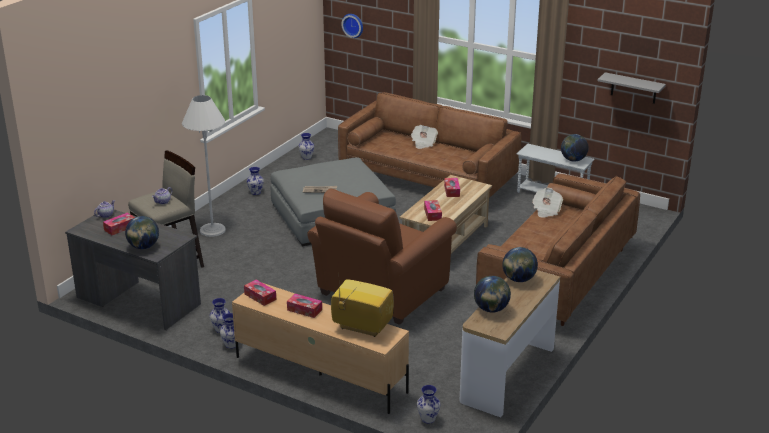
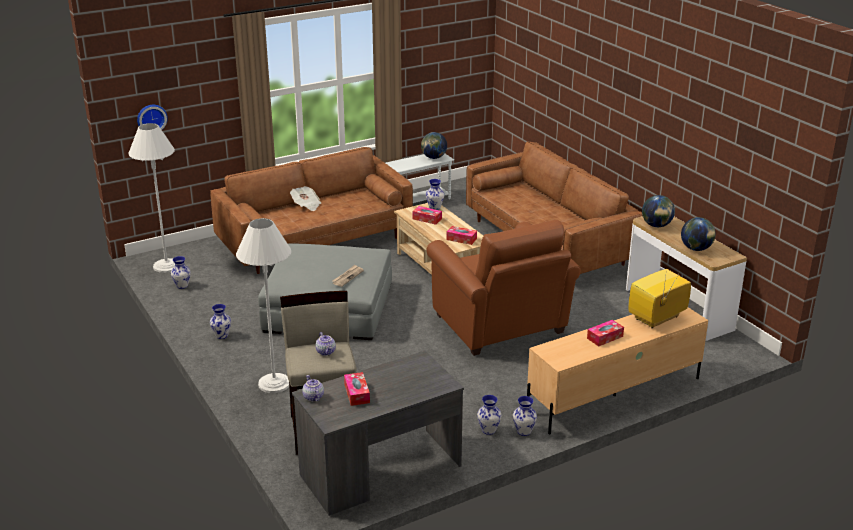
camera: 60 degrees left, 0 degrees up
(143, 247) = (420, 388): globe -> none
(260, 296) = (561, 354): tissue box -> none
(327, 143) = (166, 266): none -> white floor lamp
(427, 419) = (717, 363): vase -> vase (434, 208)
(546, 210) = (499, 196): newspaper -> none
(633, 88) = (455, 72): grey shelf -> none

